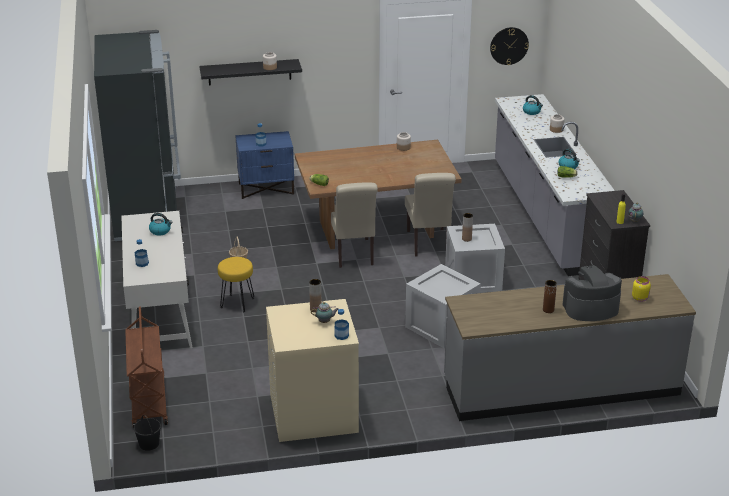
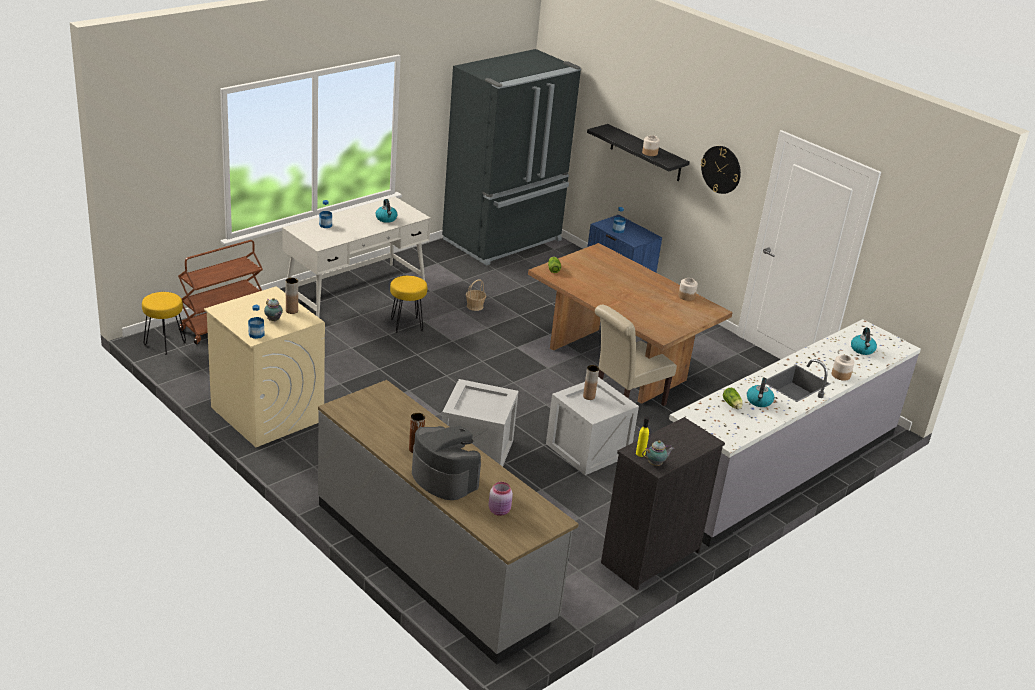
camera: 55 degrees right, 0 degrees up
(148, 443) = (165, 344): black bucket -> yellow stool
(353, 255) = (554, 364): beige chair -> none
(509, 45) = (907, 265): wall clock -> wall clock (721, 169)
(640, 298) = (500, 511): yellow jar -> pink jar

